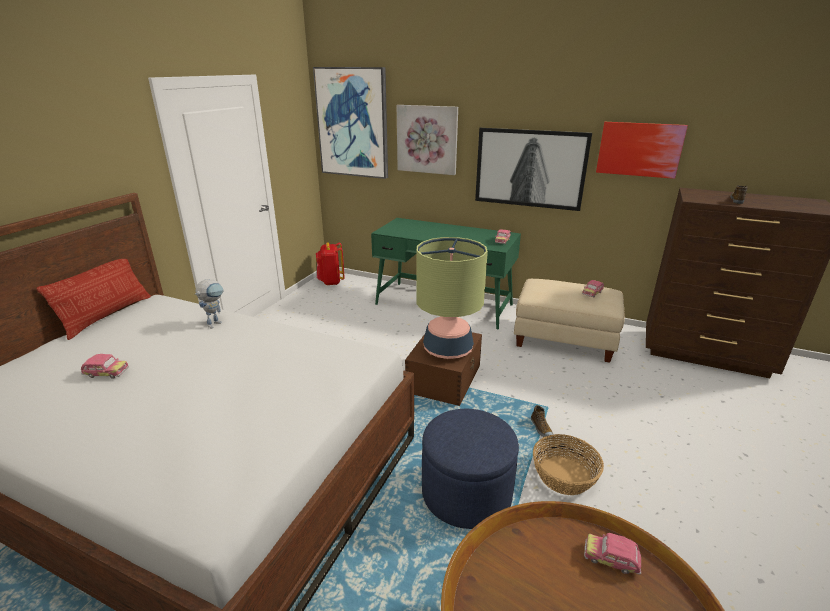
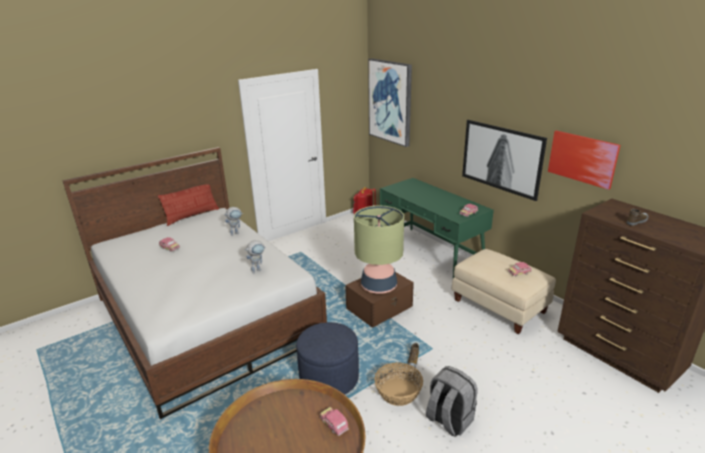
camera: 30 degrees right, 0 degrees up
(308, 364) = (258, 269): none -> toy robot
(427, 139) = (435, 122): picture -> none
(648, 486) = (449, 420): none -> grey backpack

